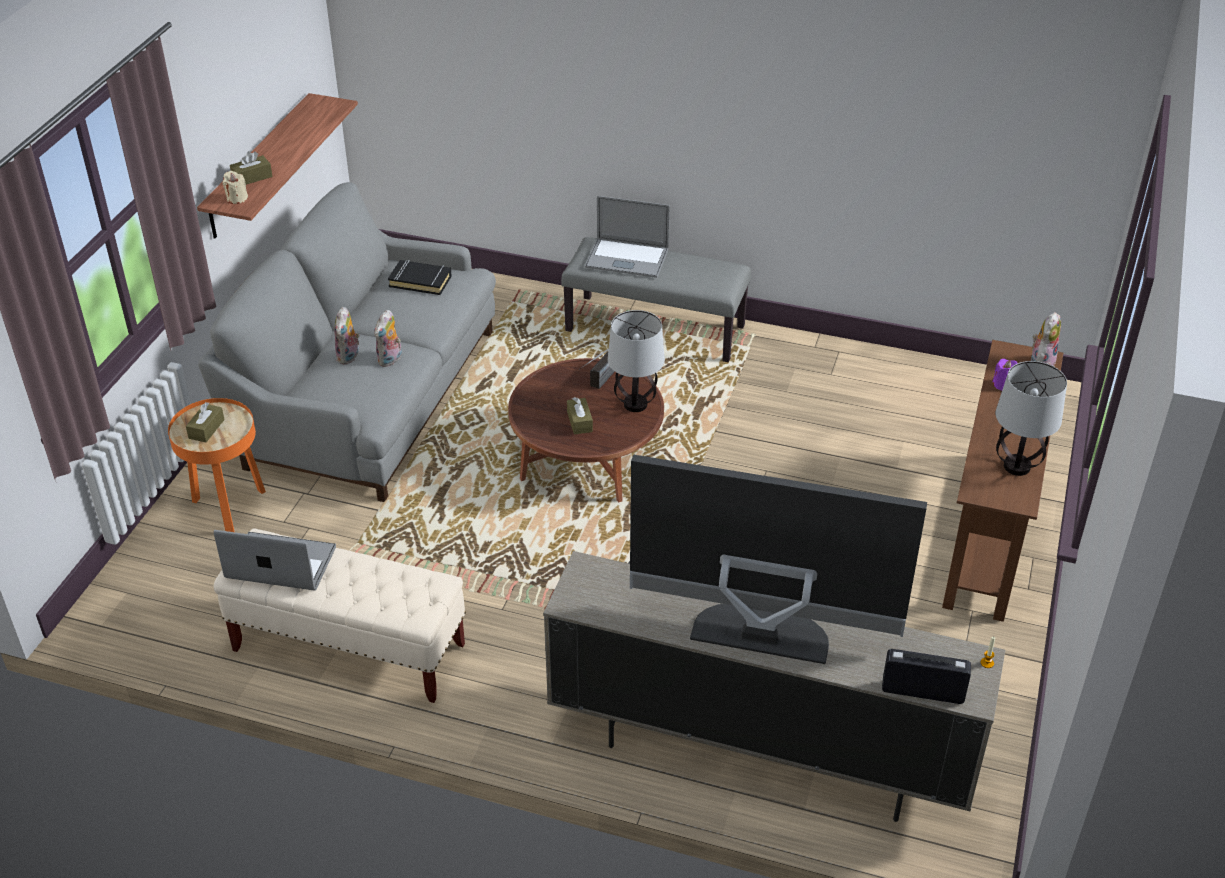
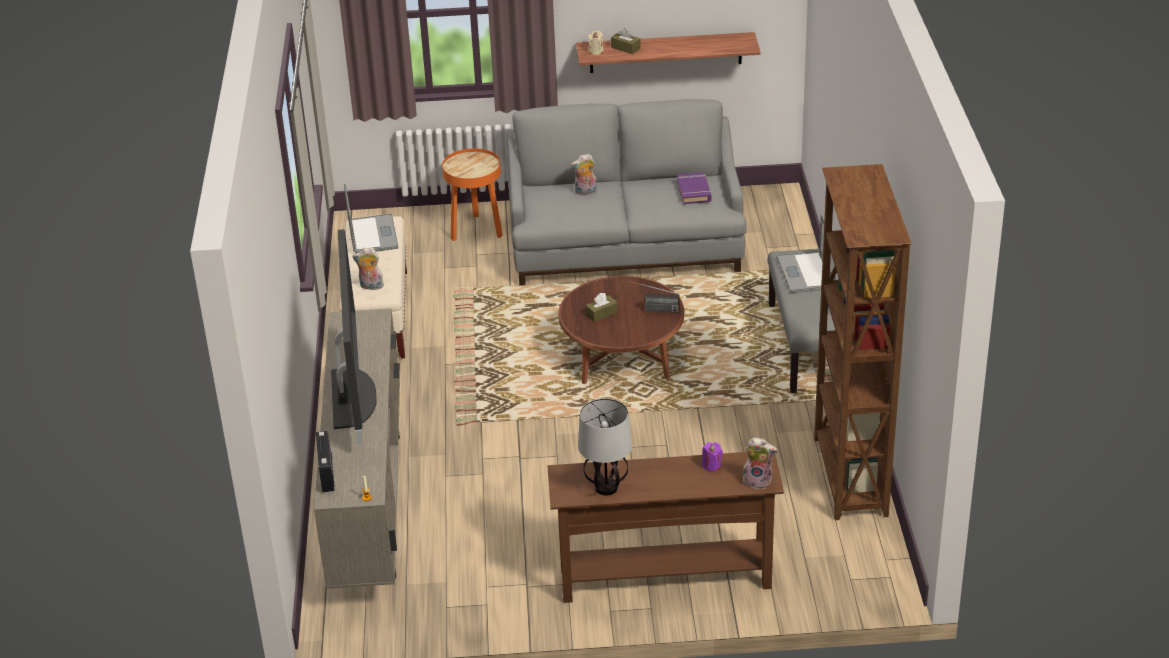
camera: 70 degrees right, 5 degrees down
(206, 429) = (469, 164): brown tissue box -> none
(390, 360) = (594, 209): plush toy -> plush toy (370, 287)
(420, 281) = (694, 191): black book -> purple book
(635, 405) = (638, 332): table lamp -> none
(881, 368) = (849, 477): none -> brown bookcase

